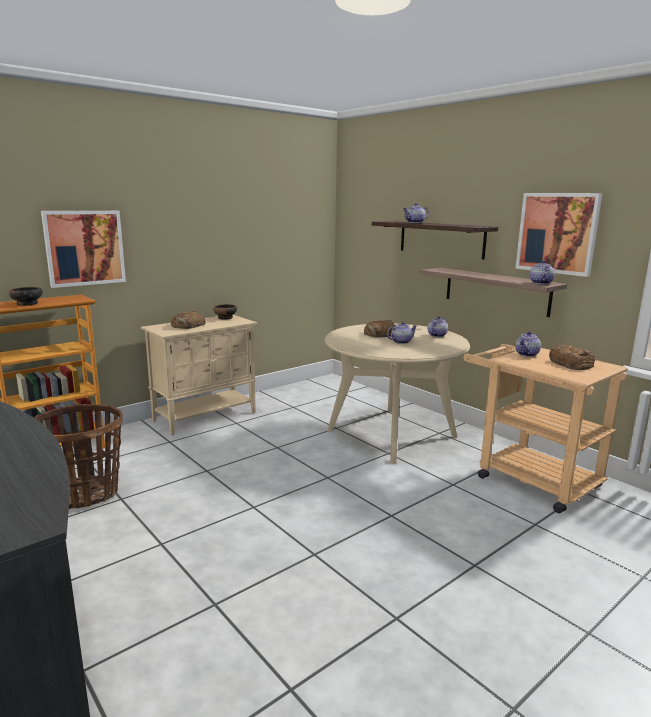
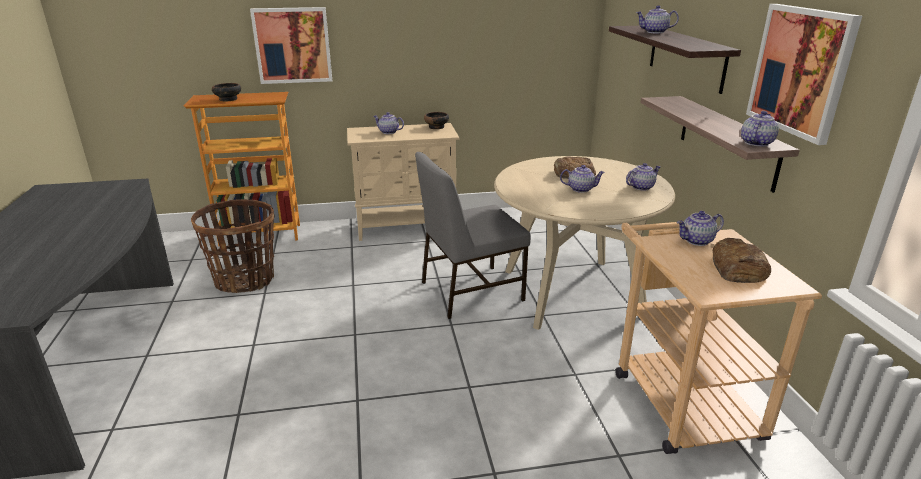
camera: 30 degrees right, 10 degrees up
(188, 325) = (388, 132): bread -> teapot
(315, 450) = (469, 291): none -> grey chair

